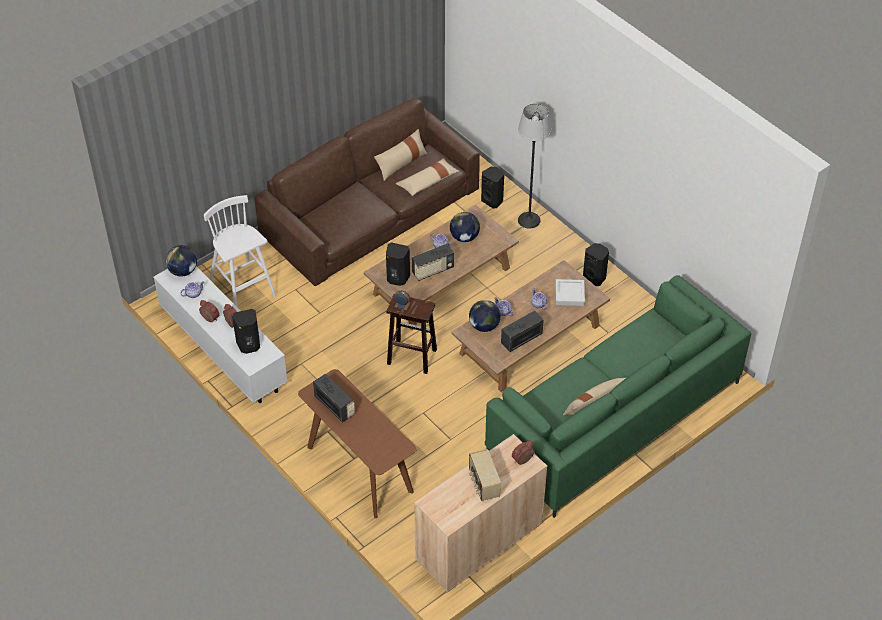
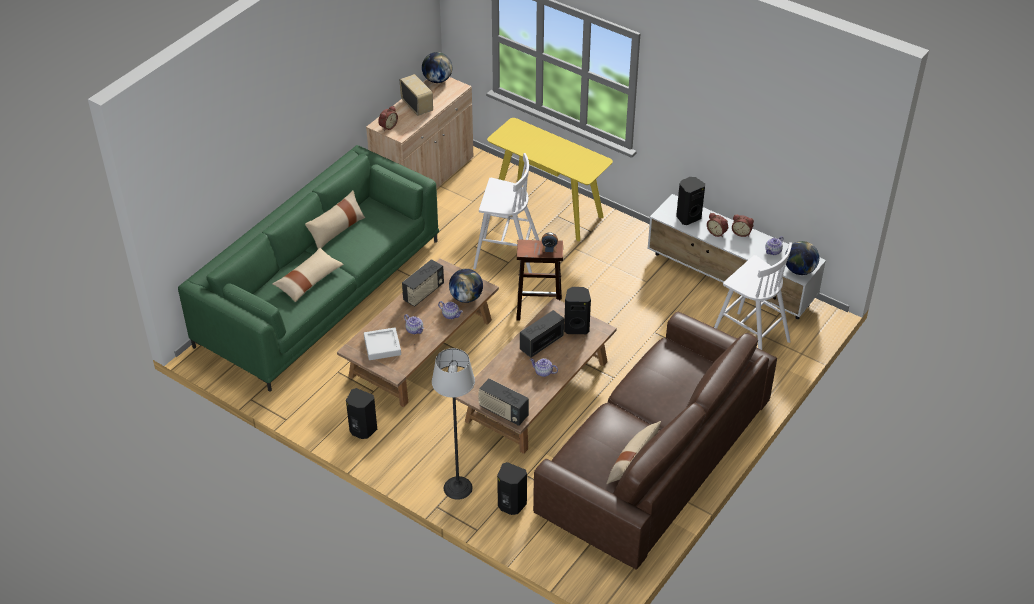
camera: 165 degrees right, 5 degrees down
(334, 406) = (573, 156): radio -> radio (503, 412)
(359, 469) = (548, 209): brown console table -> yellow console table
(423, 419) = (505, 256): none -> white stool
(427, 182) = (588, 438): beige pillow -> beige pillow (308, 280)
(464, 237) = (519, 387): globe -> globe (437, 80)

